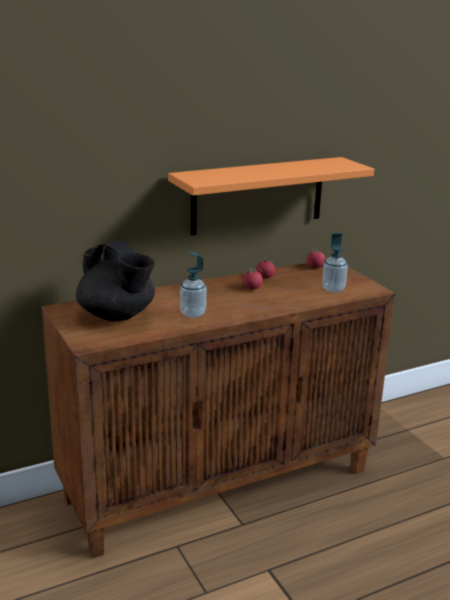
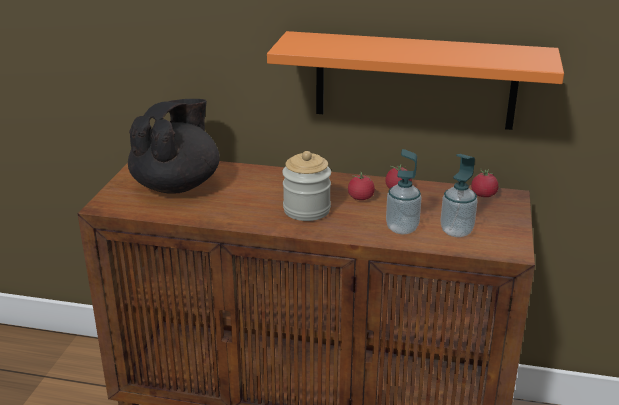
camera: 40 degrees right, 5 degrees up
(117, 316) = (177, 185): black teapot -> black teapot turned 150 degrees counterclockwise
(193, 314) = (248, 207): soap dispenser -> soap dispenser (402, 228)
(233, 304) = (306, 210): none -> jar

